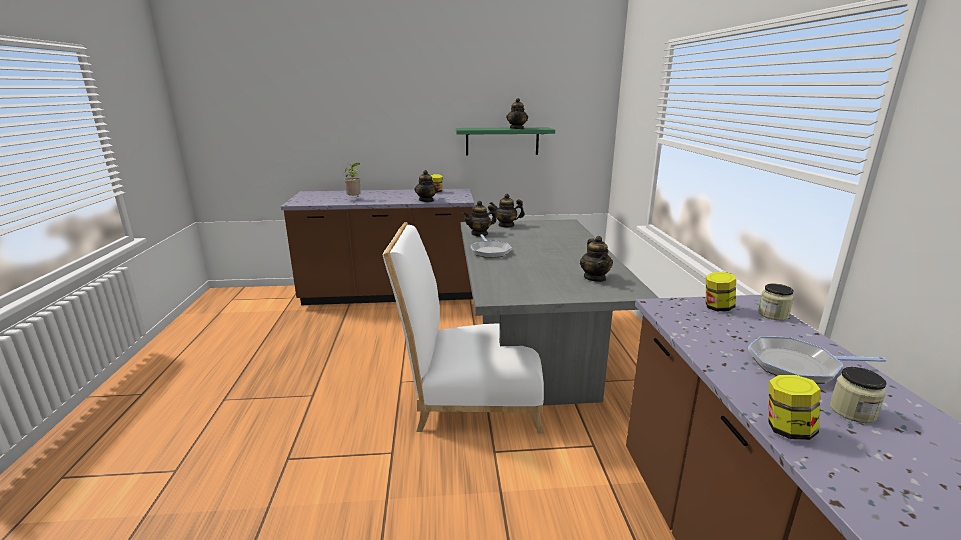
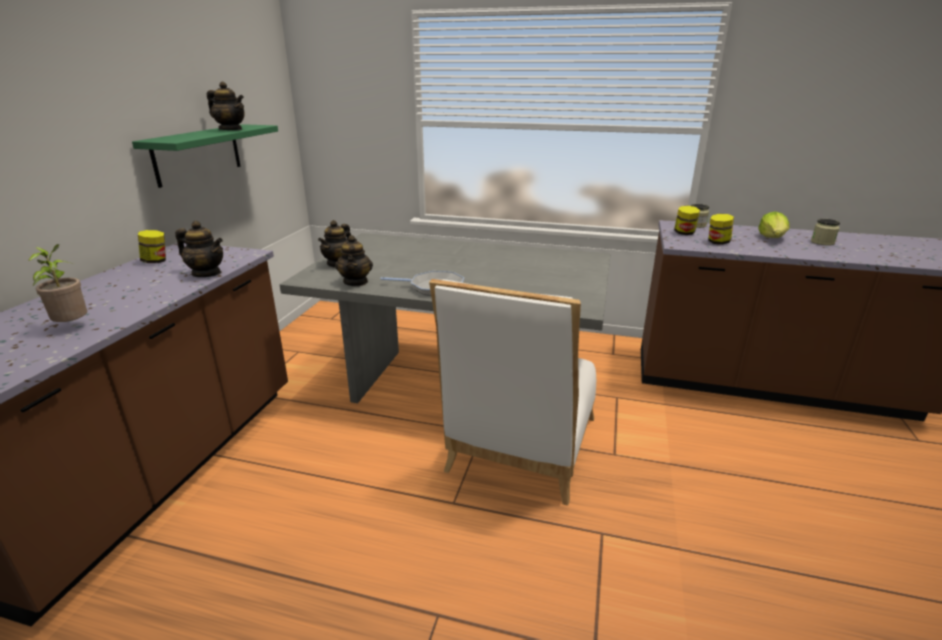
camera: 70 degrees left, 5 degrees up
(595, 278) = (552, 261): teapot -> none
(787, 429) = (850, 257): jar -> jar (718, 242)
(797, 366) = (772, 238): frying pan -> lettuce

